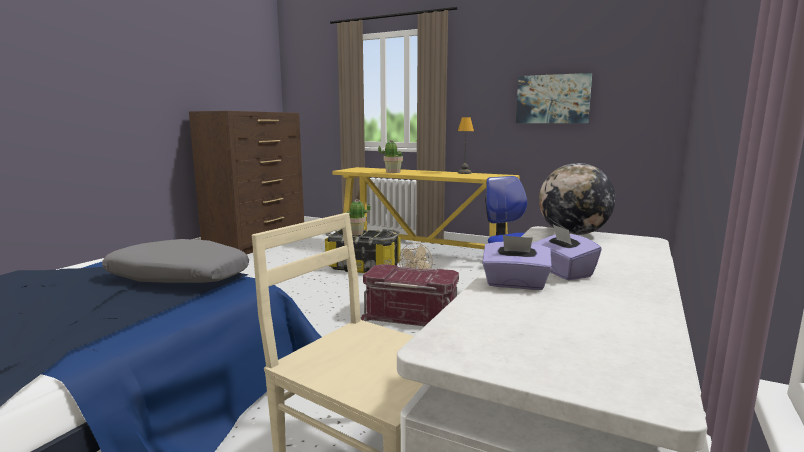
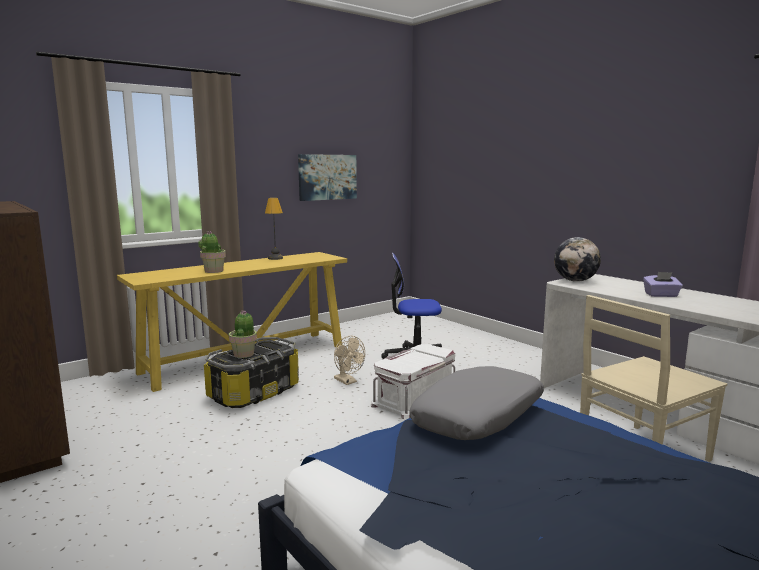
camera: 65 degrees left, 0 degrees up
(411, 315) = (414, 397): red storage box -> white storage box
(515, 284) = (683, 303): purple tissue box -> none

